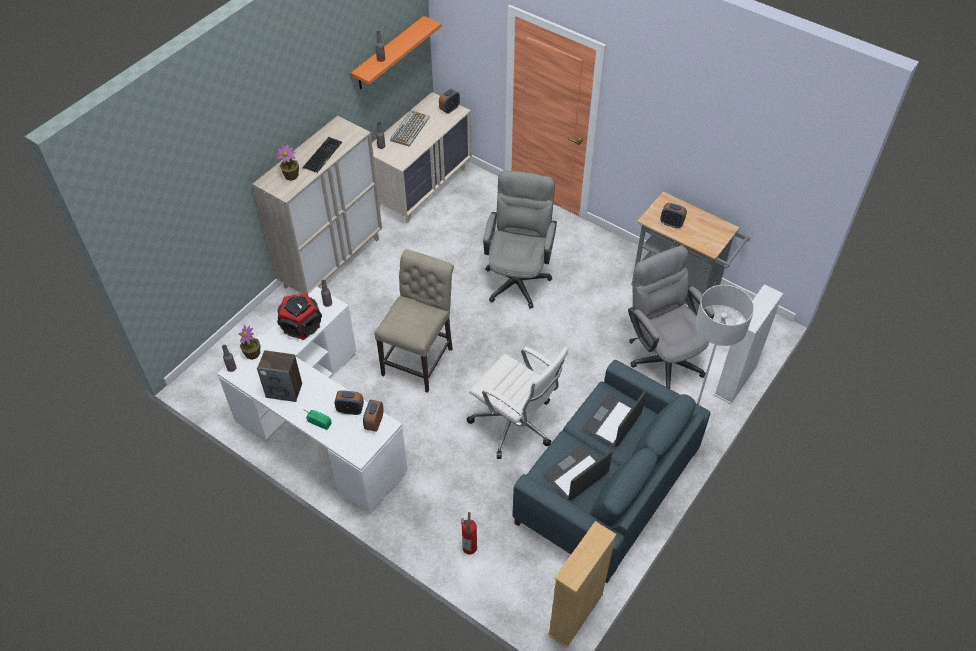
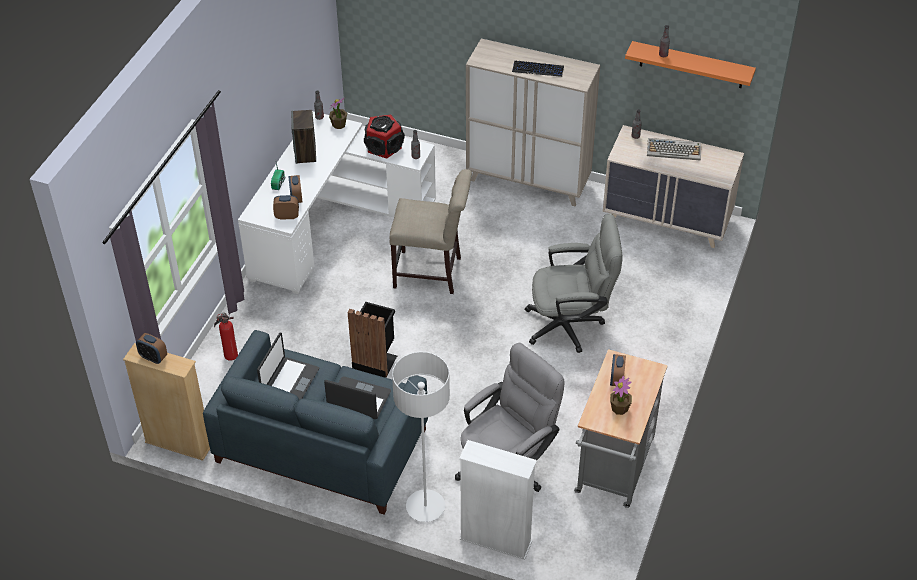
camera: 75 degrees right, 5 degrees down
(291, 175) = (501, 58): potted plant -> potted plant (619, 408)
(449, 109) = (722, 172): alarm clock -> alarm clock (153, 357)
(515, 424) = (375, 360): white office chair -> black trash can
(576, 474) = (289, 382): laptop -> laptop turned 75 degrees clockwise

